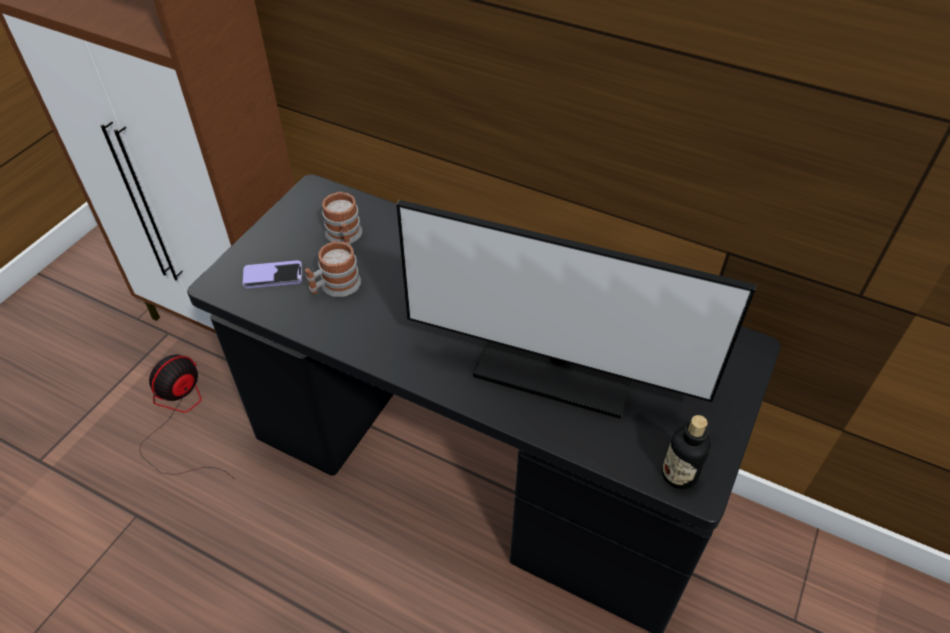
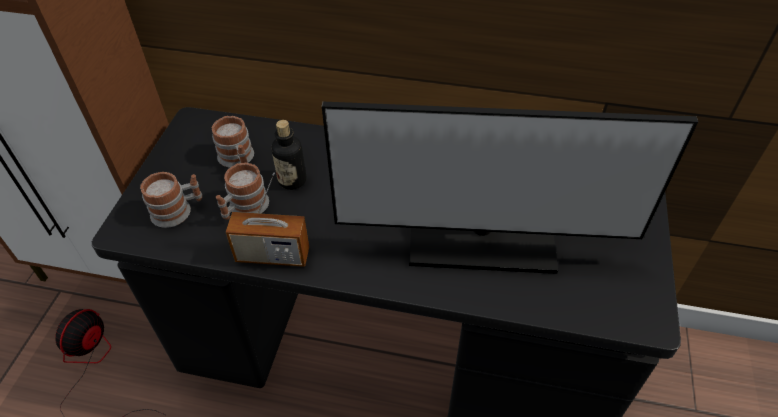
camera: 15 degrees left, 0 degrees up
(273, 276) = (178, 211): phone -> mug
(346, 338) = (272, 255): none -> radio
(679, 474) = (628, 312): bottle -> bottle (292, 180)

